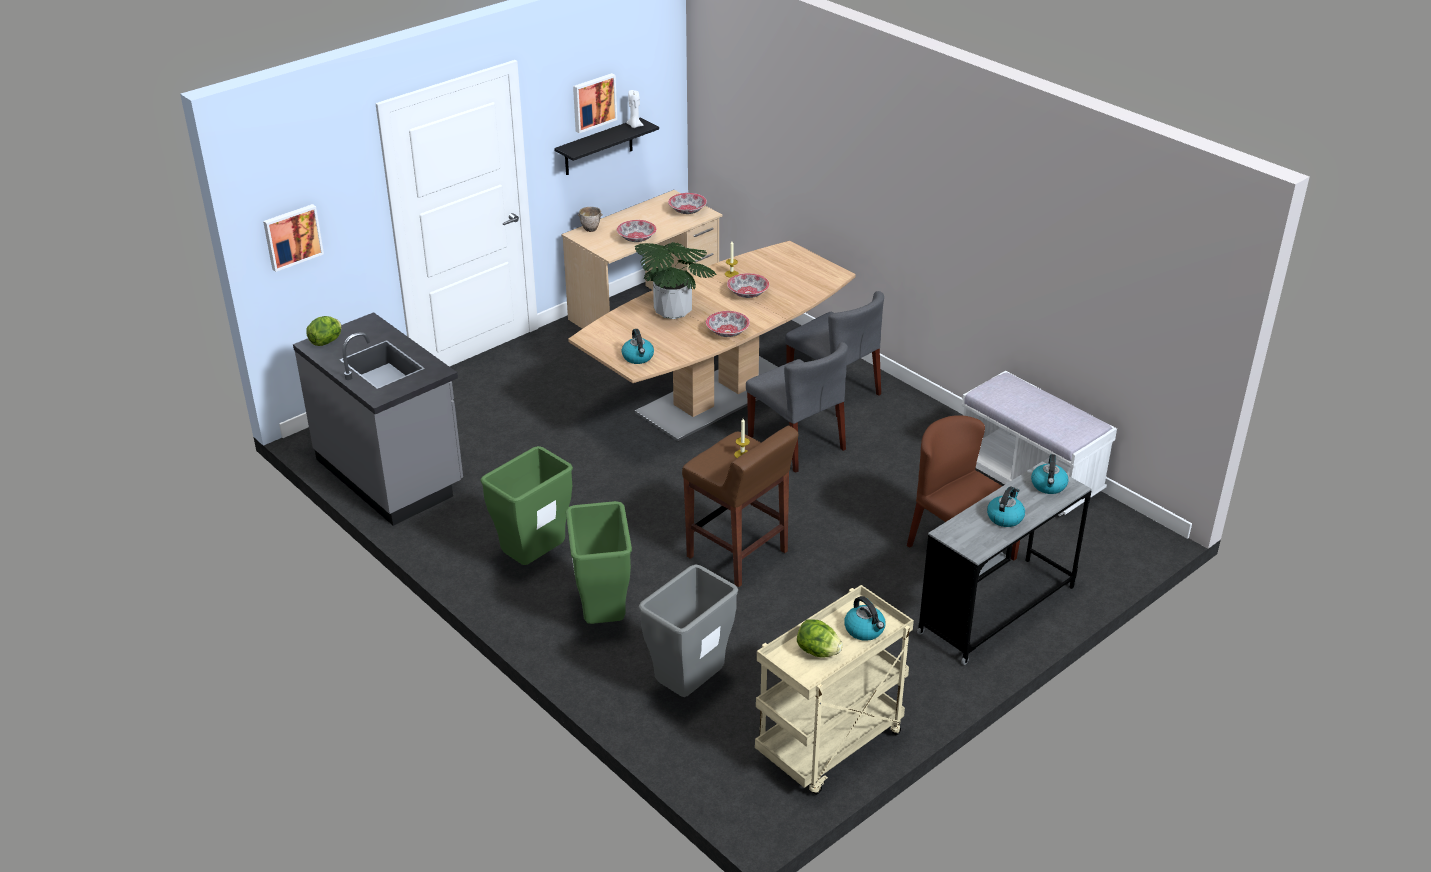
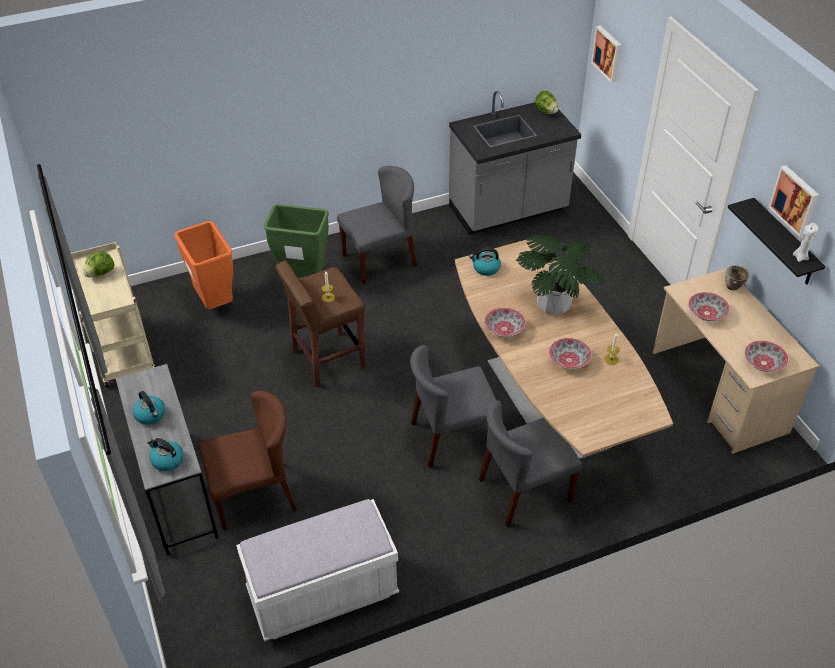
camera: 110 degrees right, 10 degrees up
(535, 559) = (380, 260): green trash can -> grey chair
(690, 687) = (215, 303): grey trash can -> orange trash can
(865, 630) = (101, 300): kettle -> none

